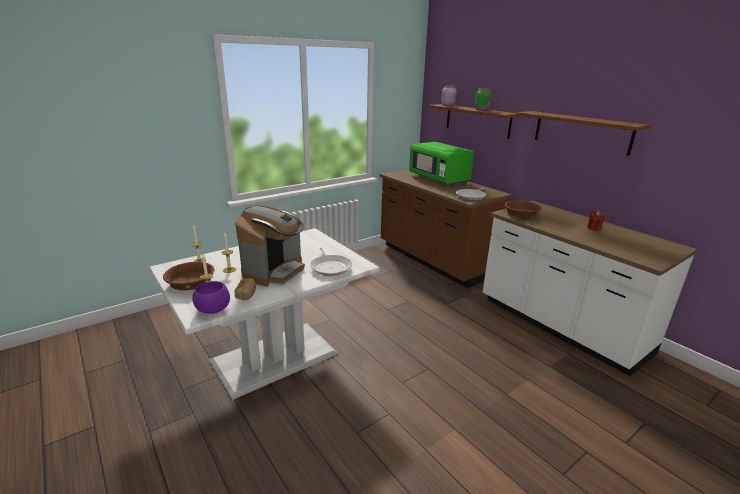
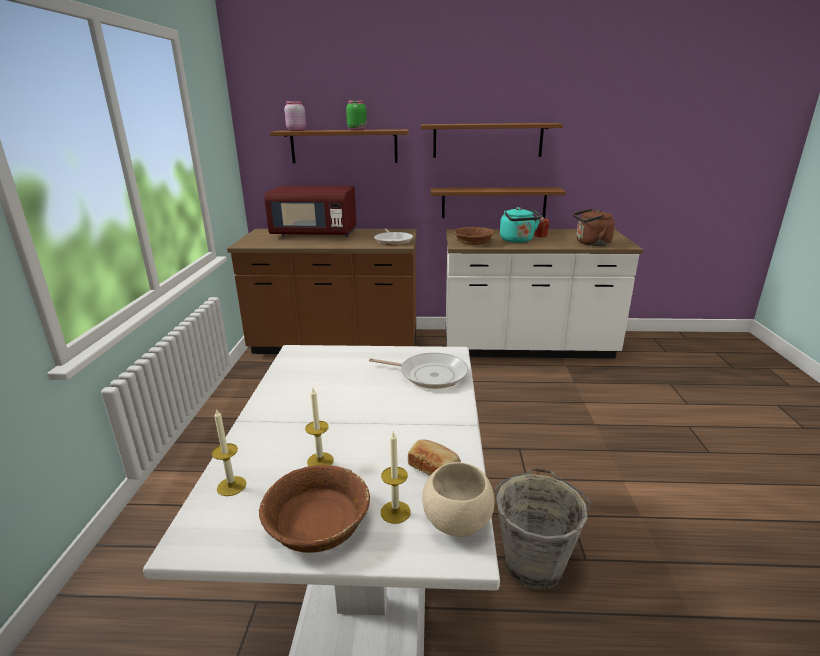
camera: 50 degrees left, 0 degrees up
(213, 310) = (456, 522): purple bowl -> beige bowl
(274, 271) = (384, 420): coffee machine -> none
(333, 411) = (533, 562): none -> grey bucket
(439, 179) = (315, 234): green microwave -> red microwave
(560, 225) = (517, 240): none -> turquoise kettle
(577, 188) = (493, 202): none -> brown shelf
(620, 248) = (591, 243): none -> brown kettle

